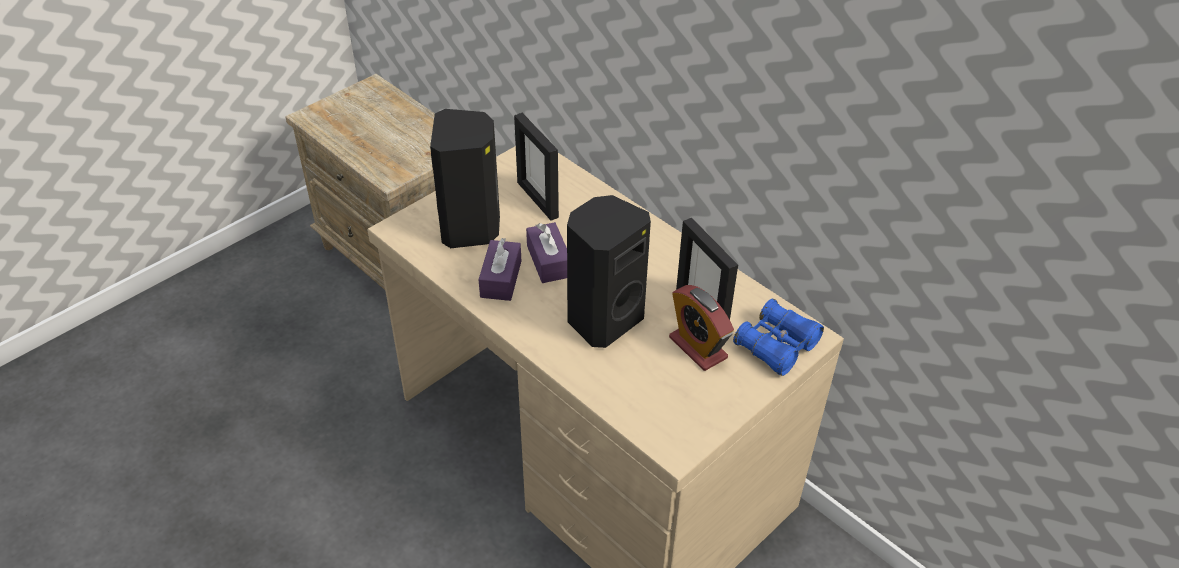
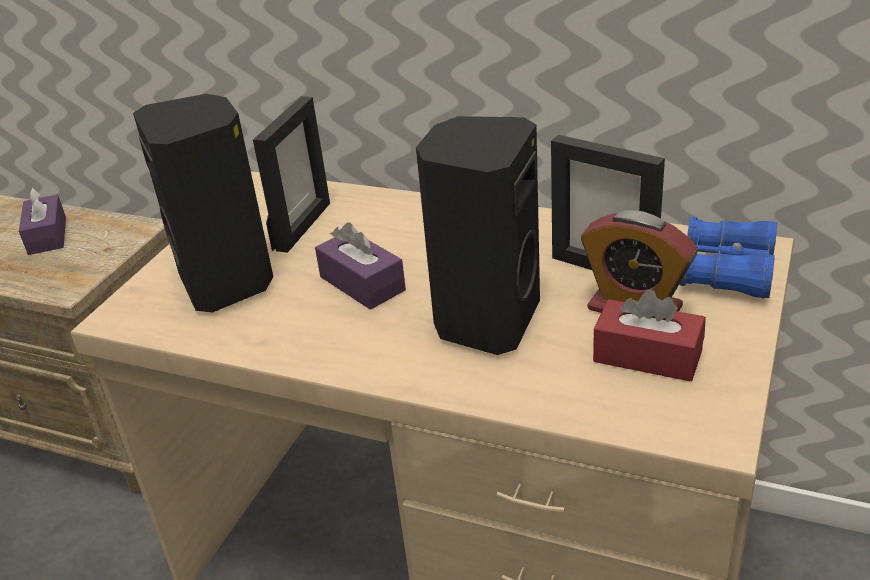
camera: 20 degrees left, 10 degrees down
(501, 279) = (308, 324): purple tissue box -> purple tissue box (47, 236)
(539, 199) = (302, 226): picture frame -> picture frame turned 105 degrees counterclockwise
(679, 384) = (647, 356): none -> red tissue box

